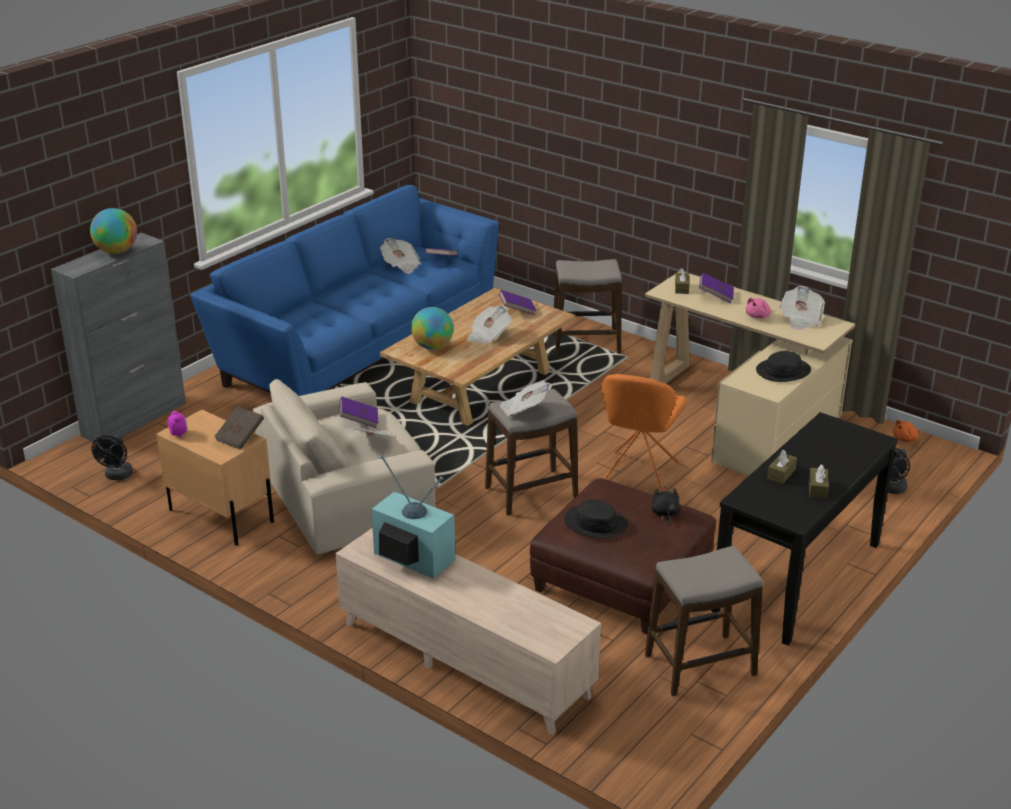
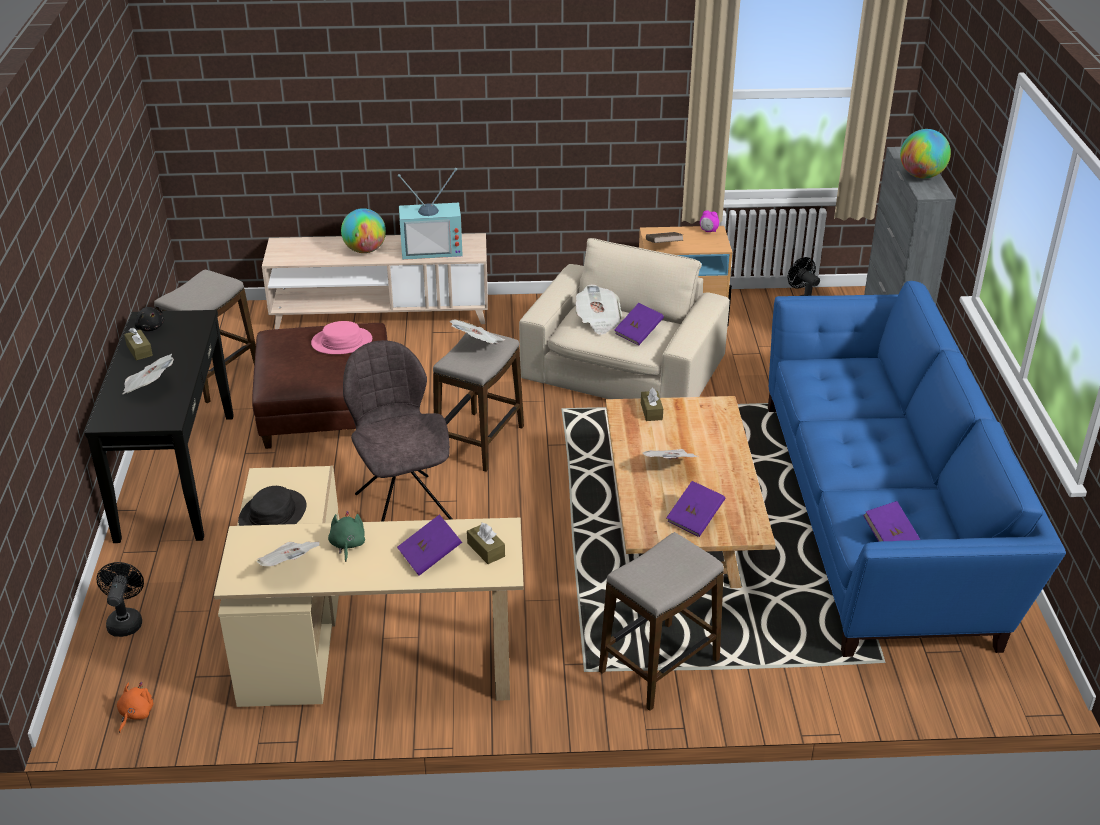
camera: 140 degrees right, 5 degrees up
(401, 266) = (910, 501): newspaper -> newspaper (149, 387)
(432, 346) = (699, 425): globe -> globe (365, 250)
(595, 523) = (342, 342): black hat -> pink hat
(638, 476) = (402, 504): orange chair -> grey chair
(665, 514) = (294, 375): black plush toy -> black plush toy (150, 327)
(758, 316) = (347, 545): pink plush toy -> green plush toy
(781, 474) = (180, 351): brown tissue box -> brown tissue box (651, 411)

